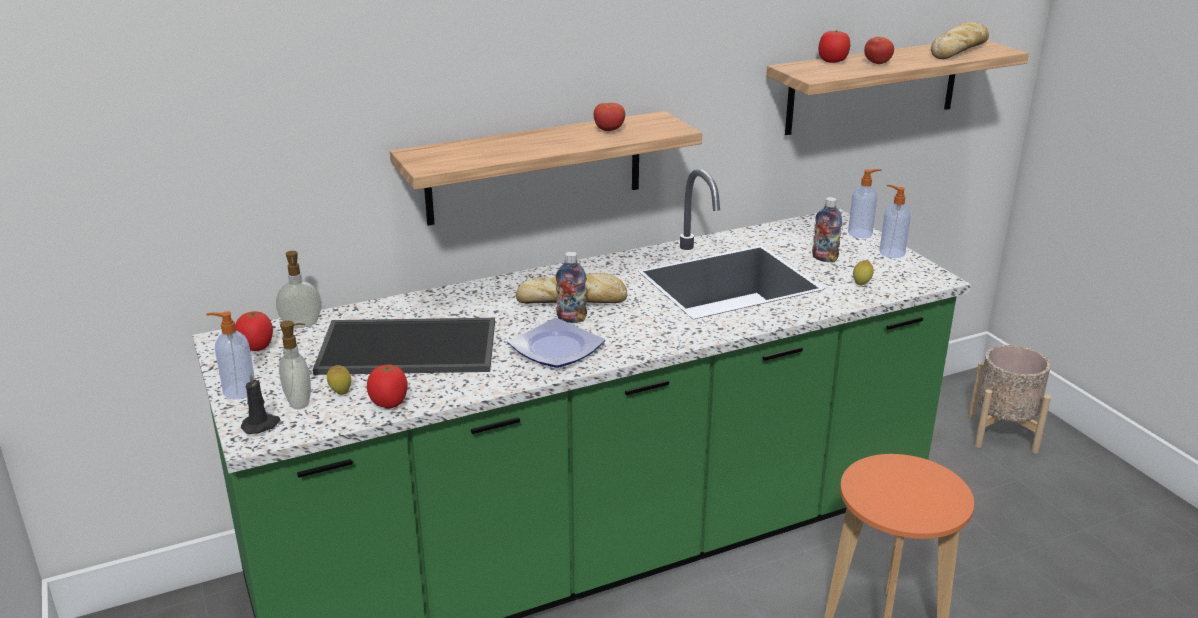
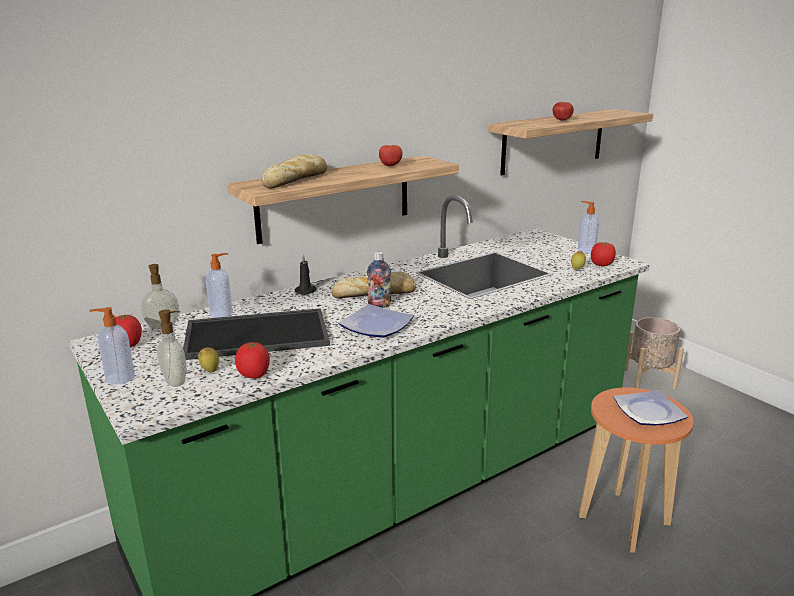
camera: 10 degrees left, 5 degrees down
(261, 425) = (146, 402): black candle -> black candle (306, 291)
(824, 258) = (543, 256): bottle -> none
(832, 61) = (531, 120): tomato -> tomato (601, 265)
(861, 233) = (559, 240): soap dispenser -> soap dispenser (222, 313)
(915, 493) = (648, 413): none -> plate
(959, 49) = (608, 113): bread -> bread (296, 179)

